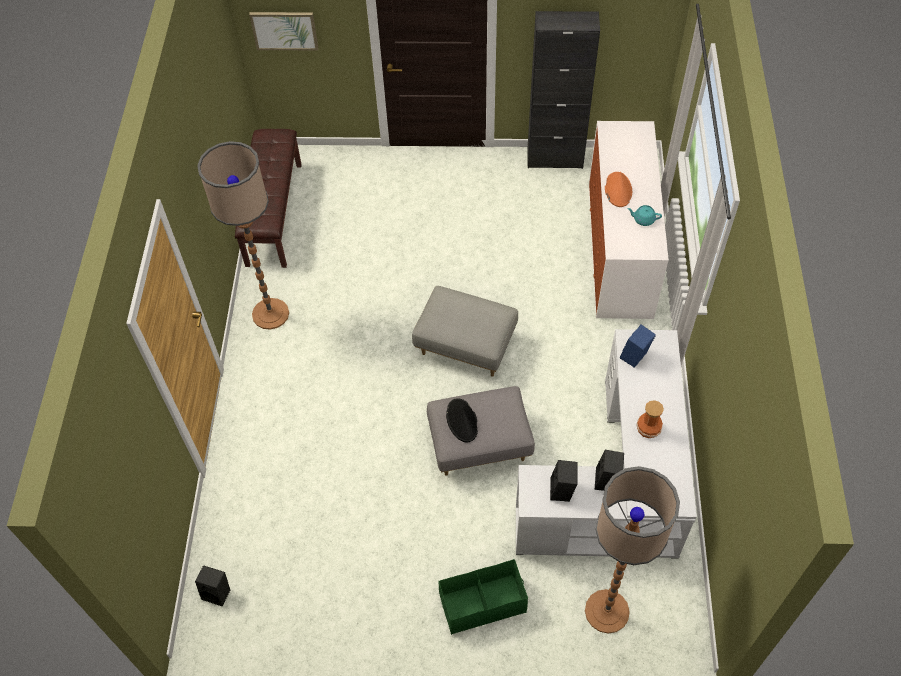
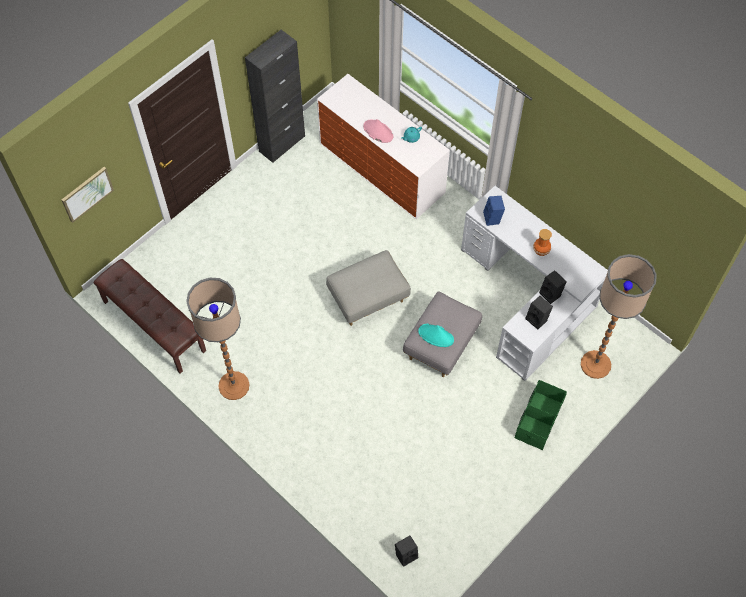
camera: 50 degrees left, 5 degrees up
(462, 421) = (436, 336): black hat -> turquoise hat
(618, 190) = (378, 131): orange hat -> pink hat

